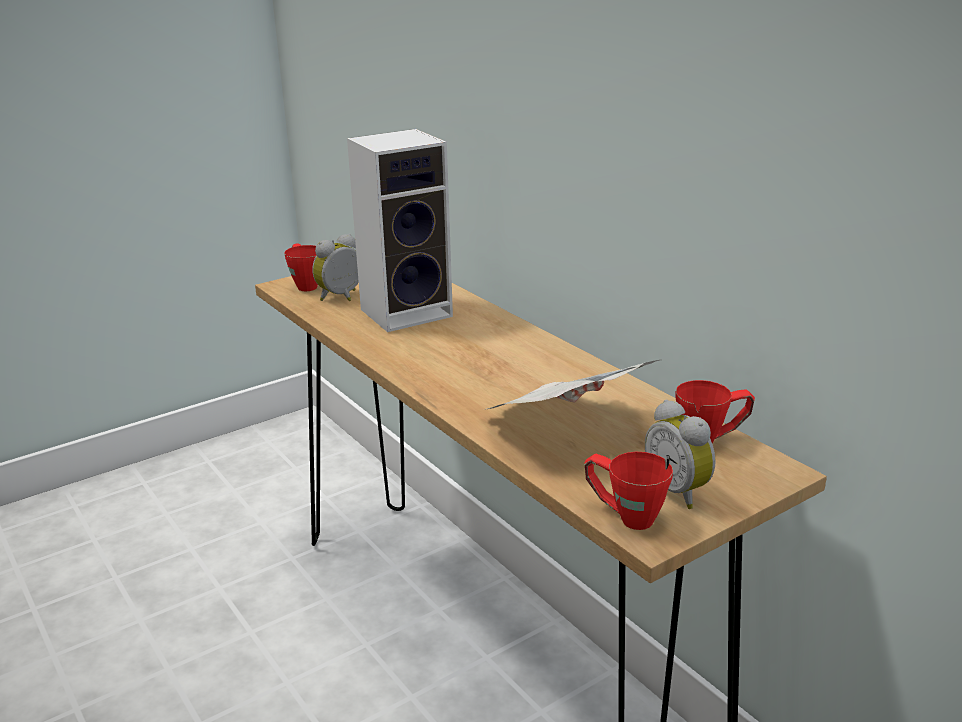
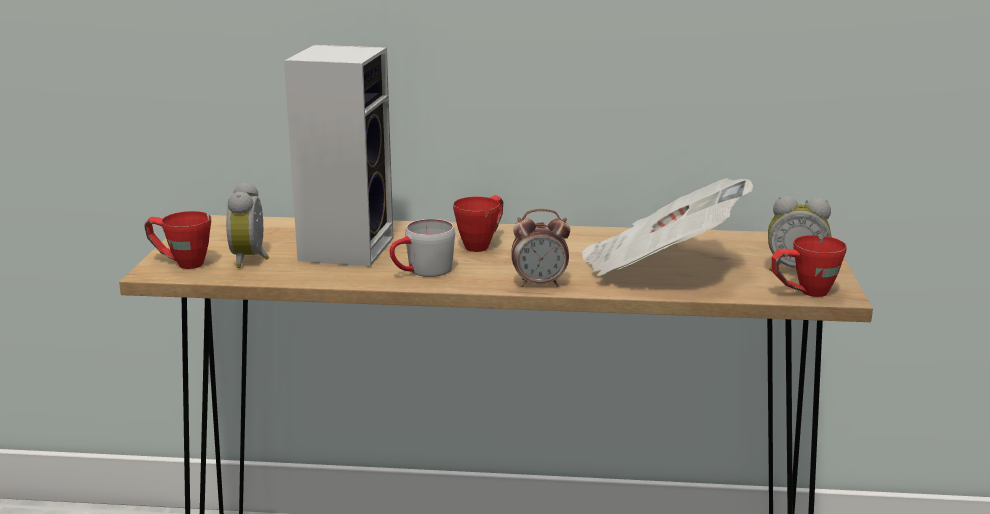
camera: 50 degrees left, 5 degrees down
(404, 350) = (421, 272): none -> grey mug
(448, 397) = (540, 284): none -> alarm clock
(711, 439) = (743, 240): red mug -> red mug (482, 244)

